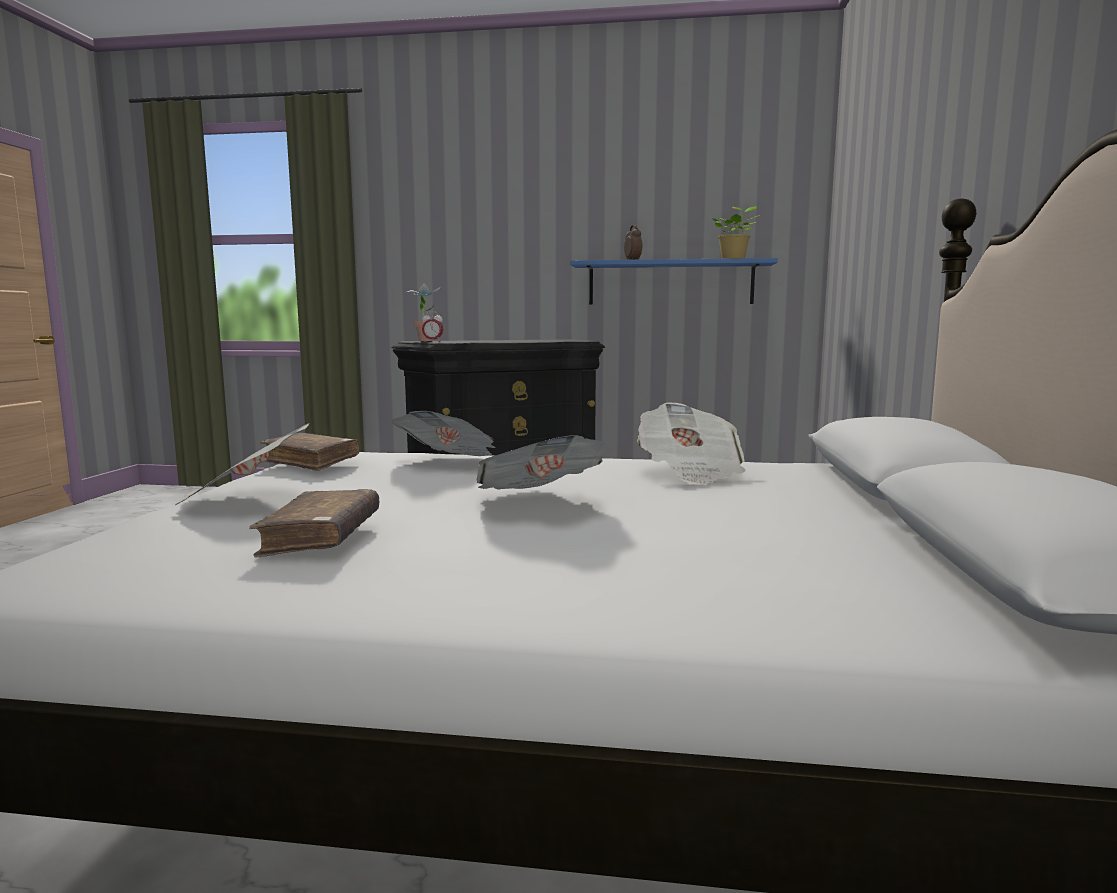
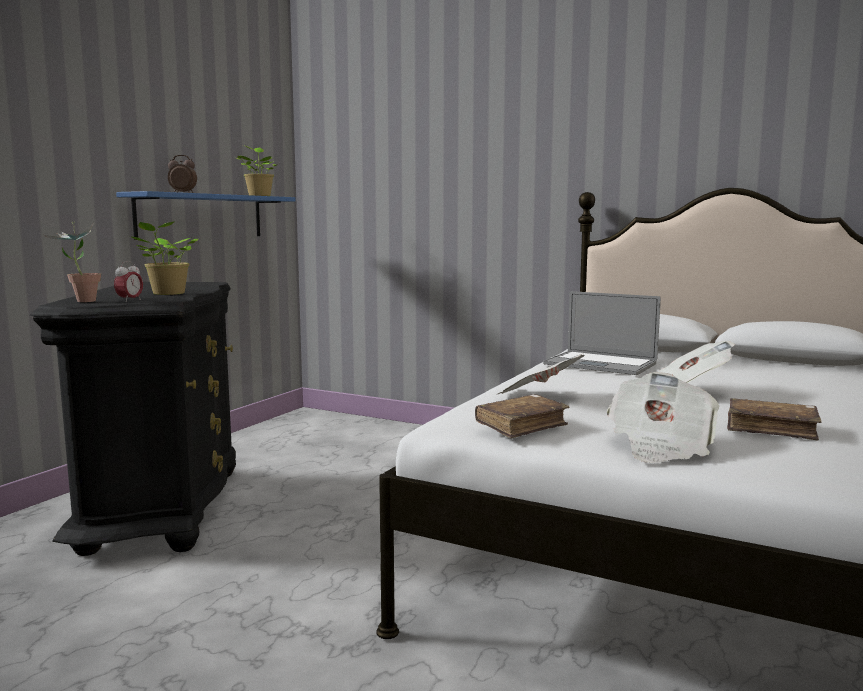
camera: 70 degrees left, 0 degrees up
(485, 341) = (167, 294): none -> potted plant
(689, 472) = (600, 364): newspaper -> laptop

